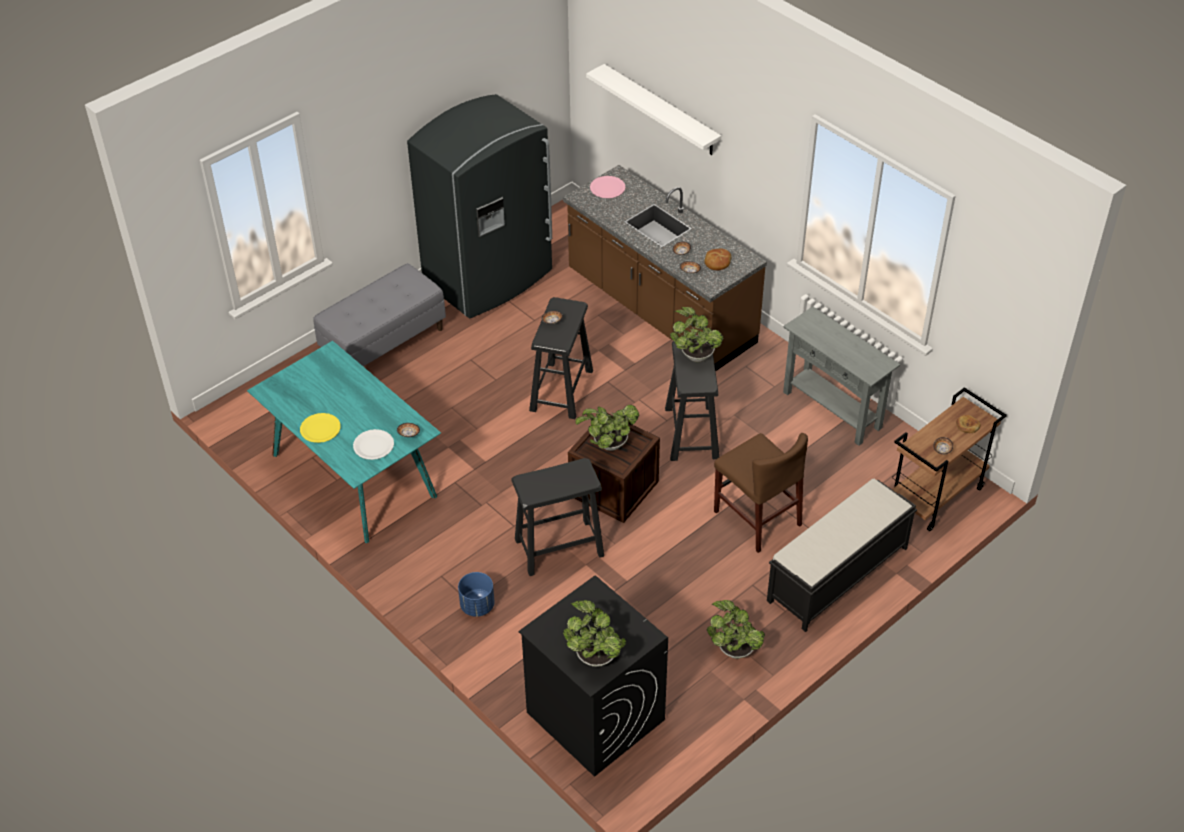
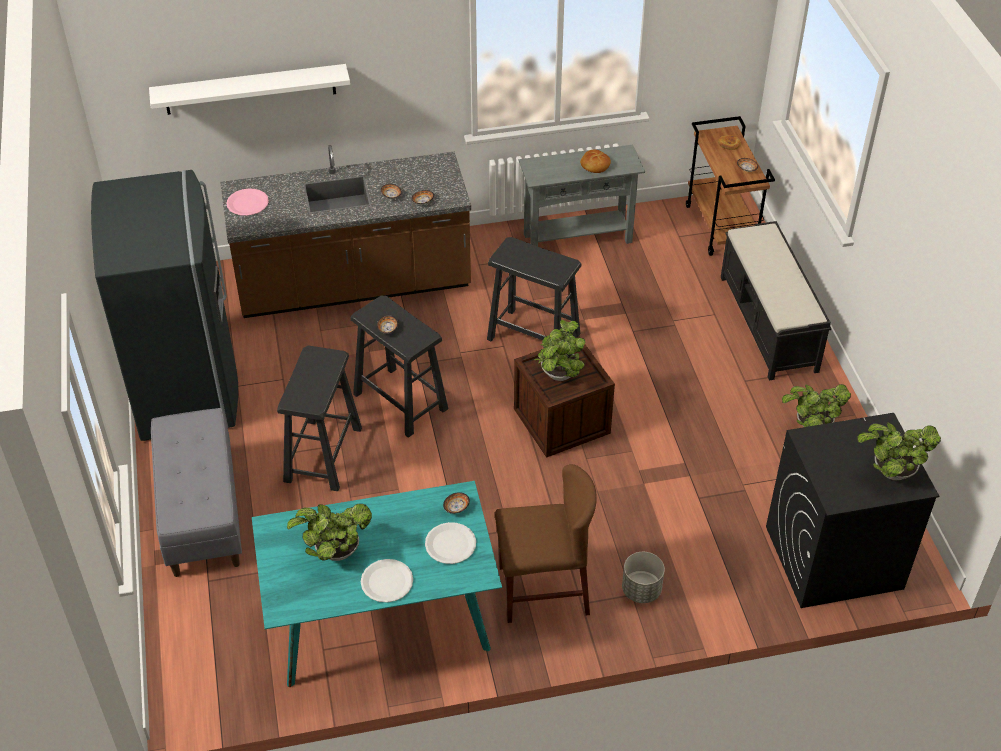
camera: 60 degrees left, 0 degrees up
(320, 429) = (387, 582): yellow plate -> white plate
(477, 606) = (641, 590): blue planter -> grey planter
(559, 547) = (608, 493): black stool -> black stool (323, 454)
(695, 355) = (521, 254): potted plant -> potted plant (334, 552)
(717, 263) = (427, 180): bread -> bread (594, 165)
(757, 518) = (669, 342): brown chair -> brown chair (543, 590)

